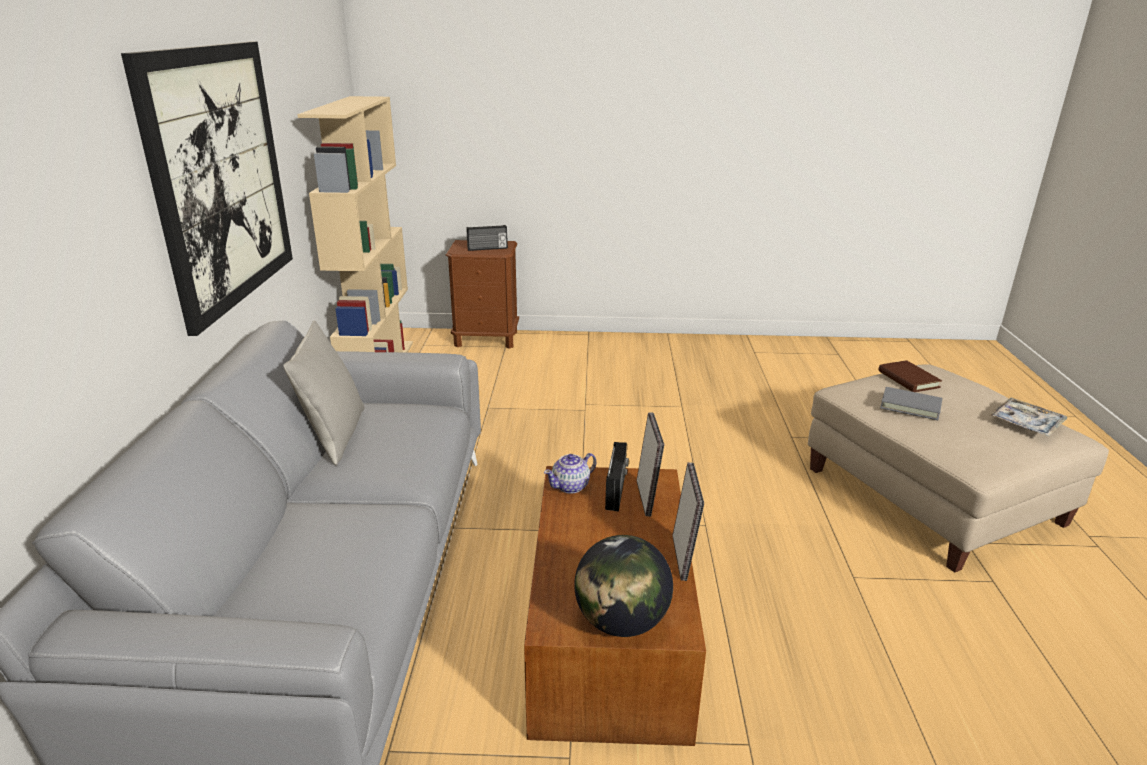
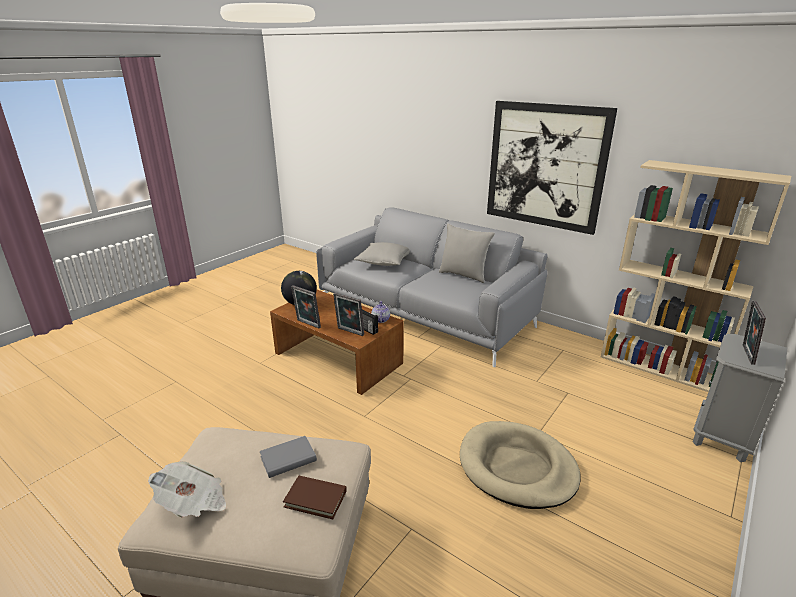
camera: 125 degrees right, 0 degrees up
(315, 560) = (384, 262): none -> grey pillow
(486, 339) = (722, 437): brown nightstand -> grey nightstand
(487, 248) = (745, 354): radio -> picture frame
(649, 410) = (517, 467): none -> beige dog bed
(1026, 423) = (193, 503): tray -> newspaper

